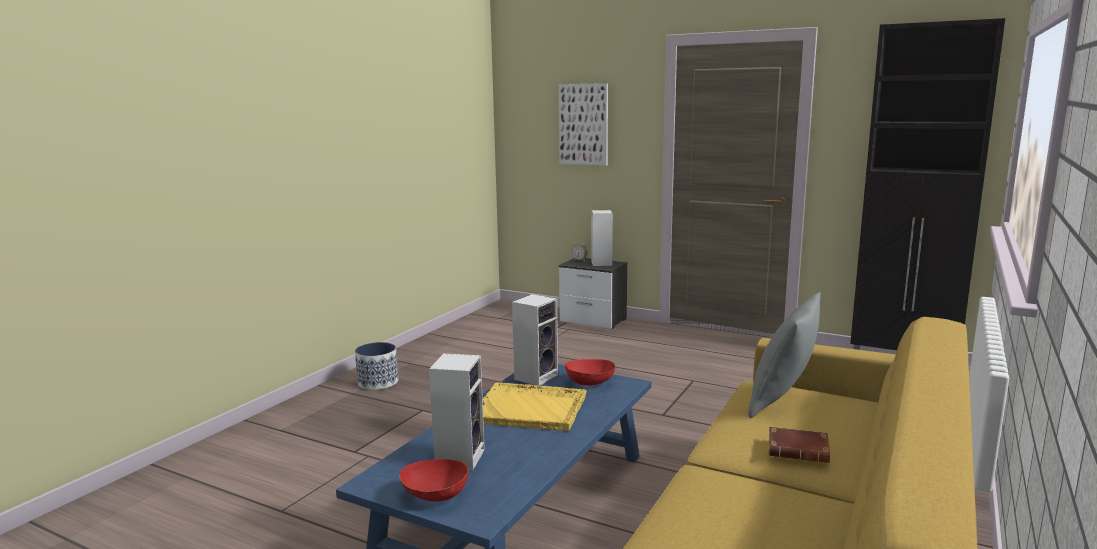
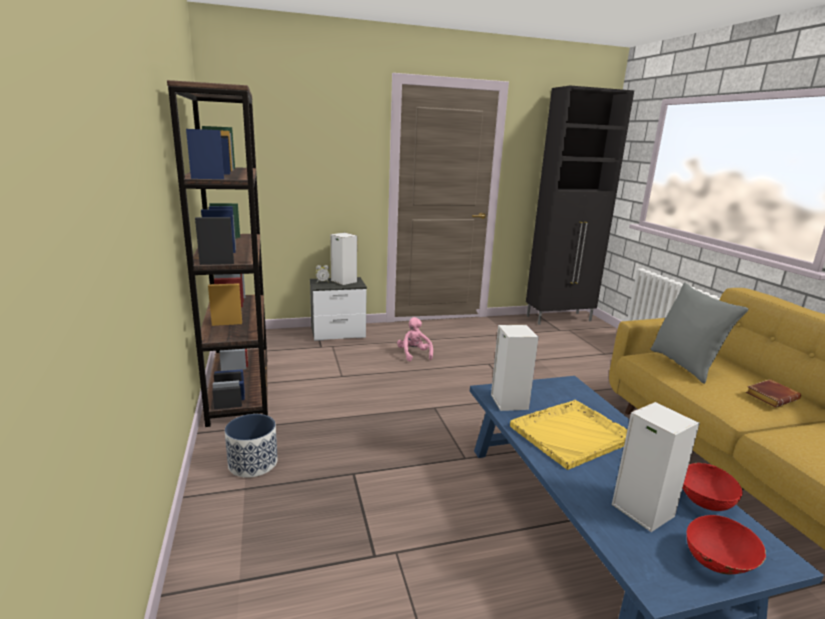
camera: 45 degrees left, 5 degrees up
(445, 340) = (240, 389): none -> brown bookcase
(583, 124) = (311, 152): picture -> none
(590, 383) = (550, 392): red bowl -> red bowl (704, 500)
(630, 353) = (414, 354): none -> pink plush toy

